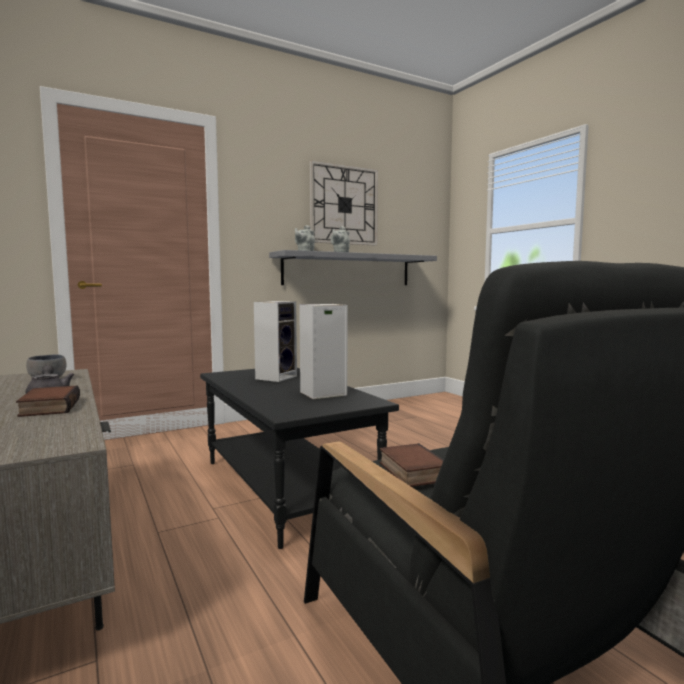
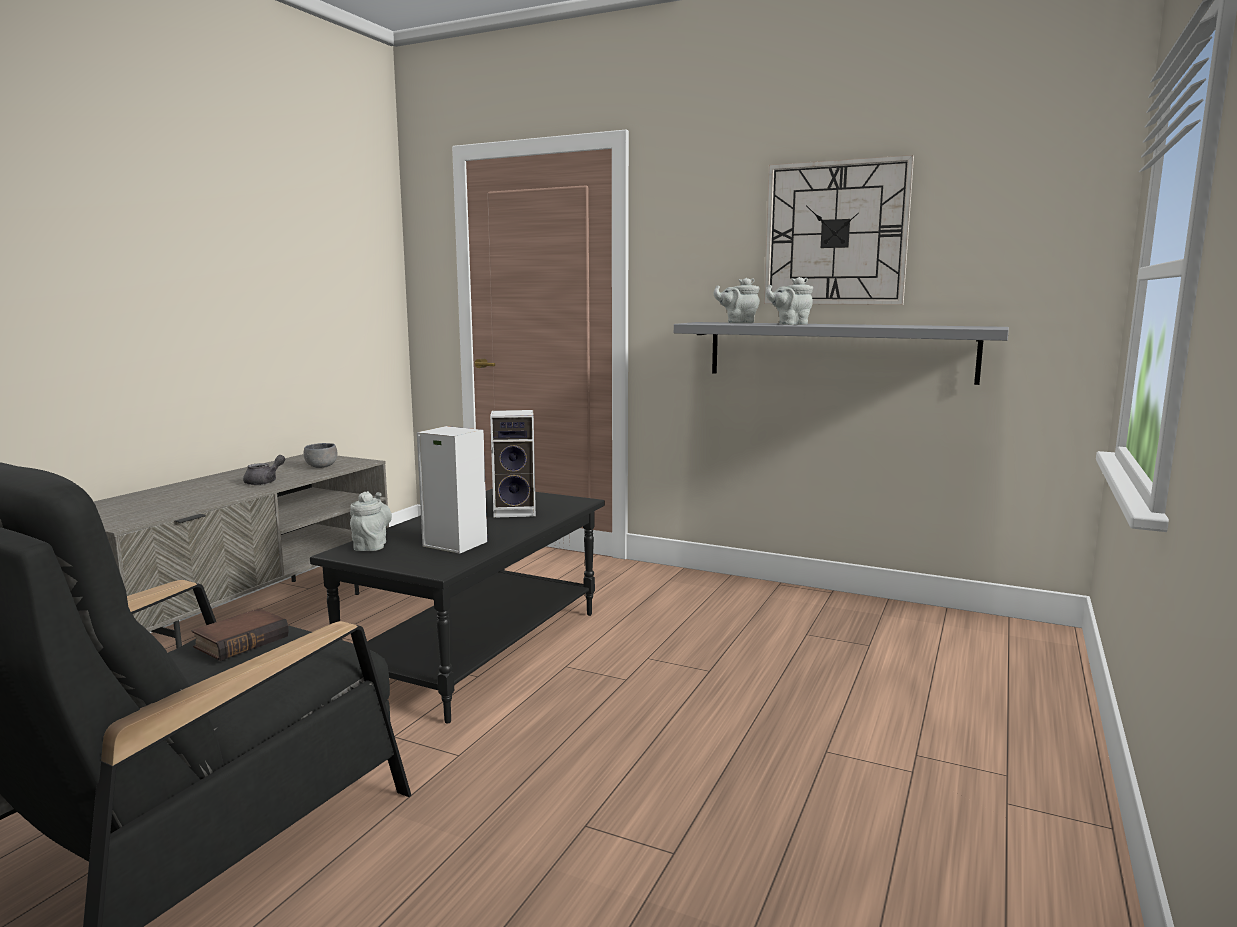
camera: 55 degrees right, 5 degrees up
(48, 407) = (223, 493): book -> none
(283, 407) = (371, 545): none -> grey teapot

